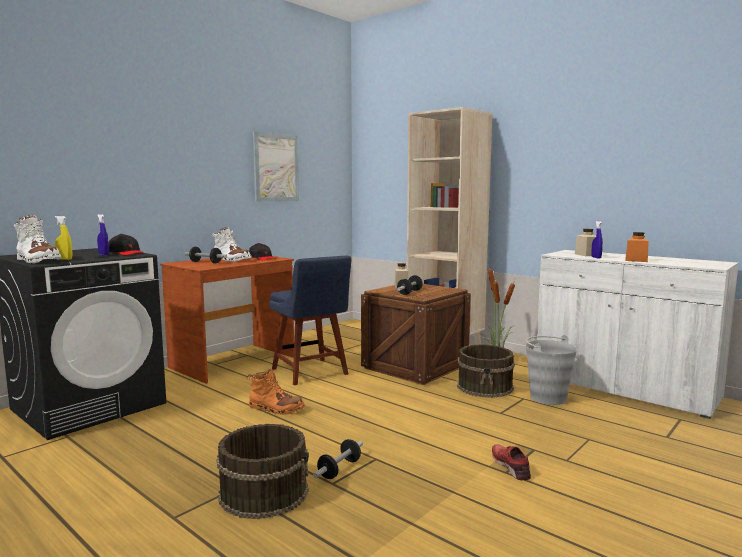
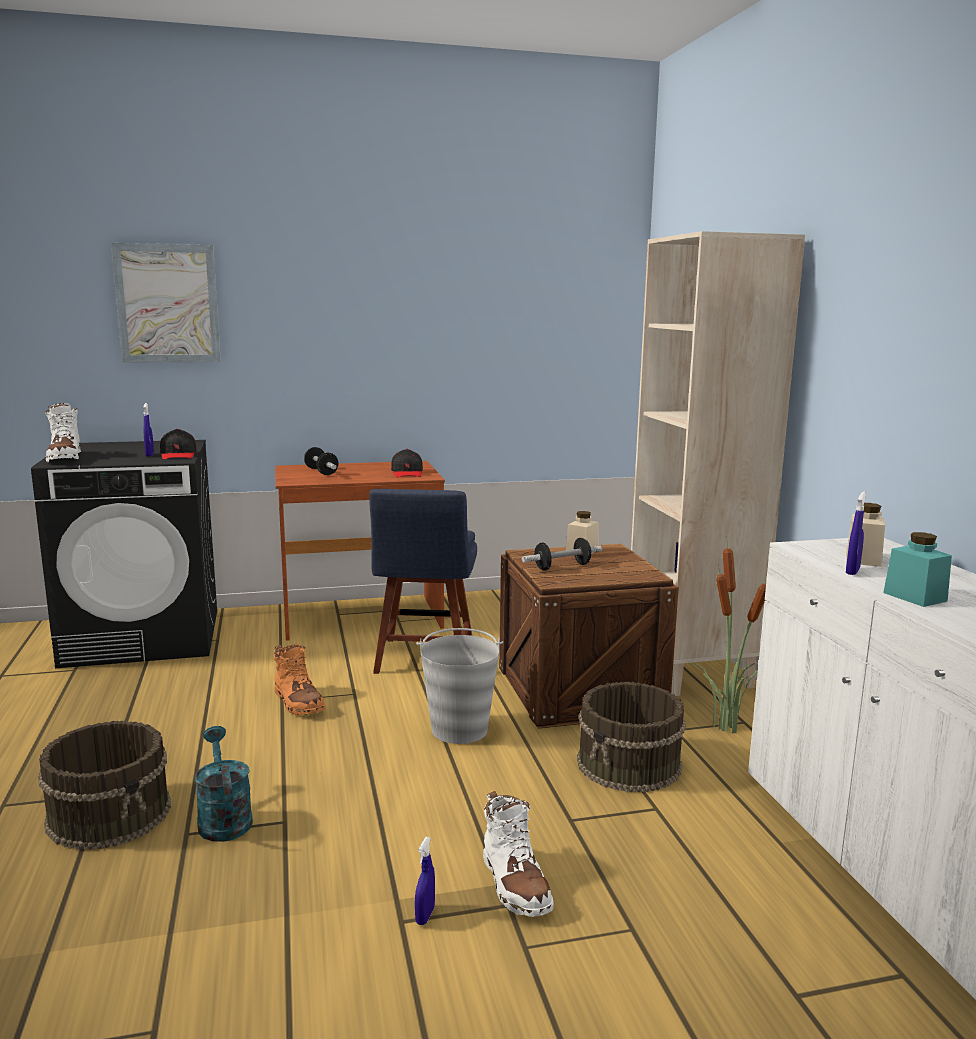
camera: 35 degrees right, 5 degrees up
(64, 259) = (94, 458): yellow spray bottle -> none
(231, 260) = (362, 471): white boot -> white boot (514, 884)
(276, 167) = (480, 328): picture -> picture (167, 304)
(339, 469) = (223, 818): dumbbell -> turquoise watering can
(511, 466) = (425, 916): red shoe -> blue spray bottle
(548, 398) = (702, 823): grey bucket -> grey bucket (459, 729)
(636, 260) = (915, 597): orange jar -> turquoise jar

